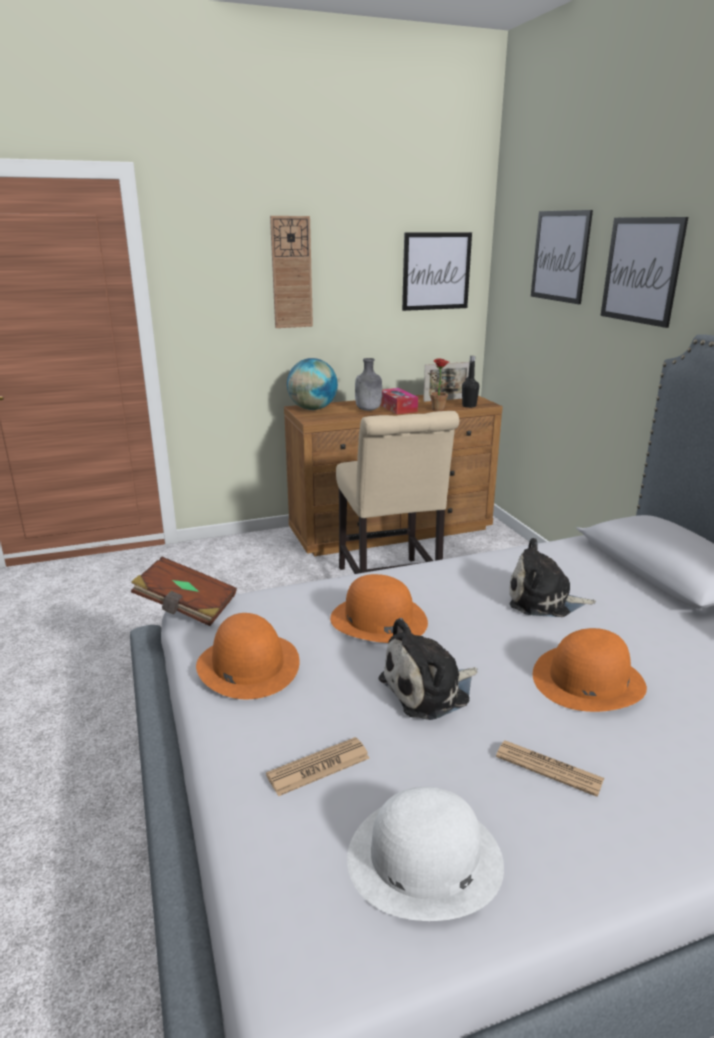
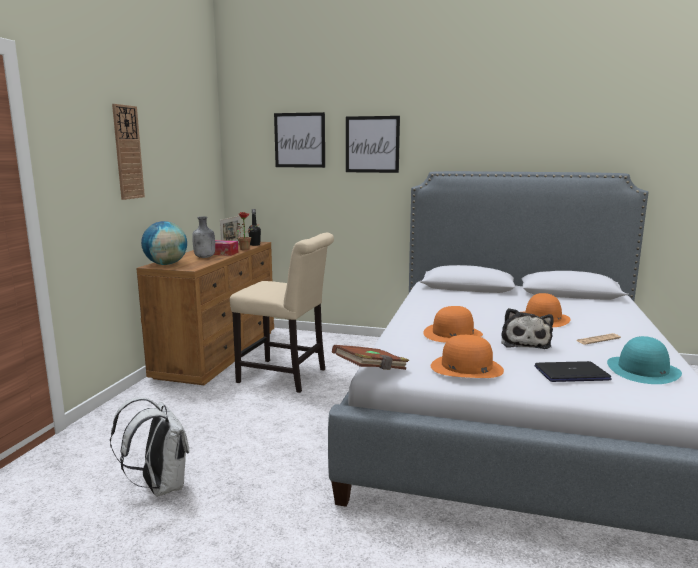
camera: 55 degrees left, 10 degrees down
(122, 624) = (160, 486): none -> white backpack
(318, 767) = (571, 373): newspaper -> laptop
(424, 859) = (643, 370): white hat -> turquoise hat
(436, 271) = (200, 153): picture -> none
(543, 600) = (469, 307): plush toy -> none

